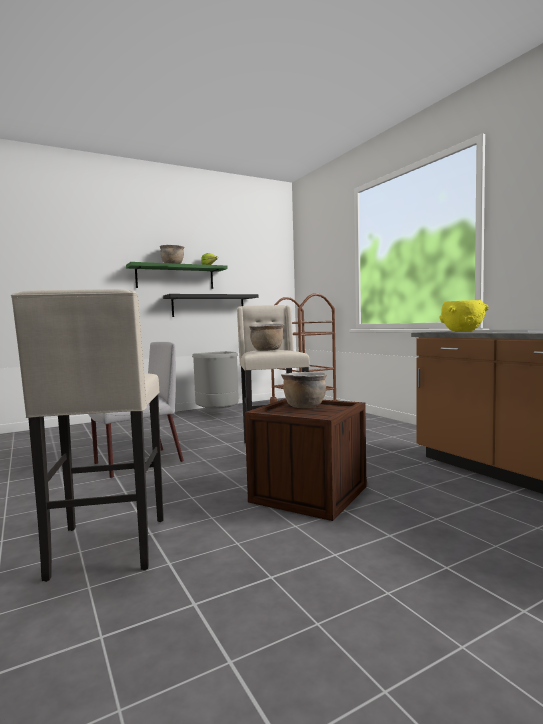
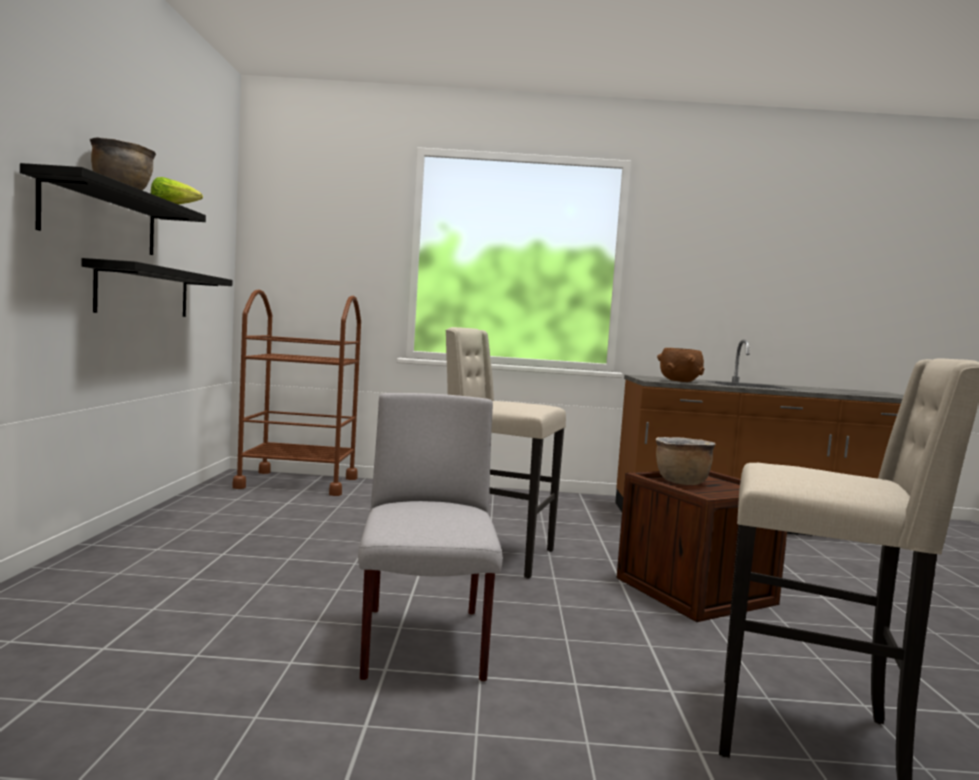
camera: 60 degrees left, 0 degrees up
(175, 277) = (102, 218): green shelf -> black shelf
(219, 414) = (218, 526): grey trash can -> none
(267, 350) = (514, 404): brown cooking pot -> none
(462, 331) = (679, 381): yellow bowl -> brown bowl

